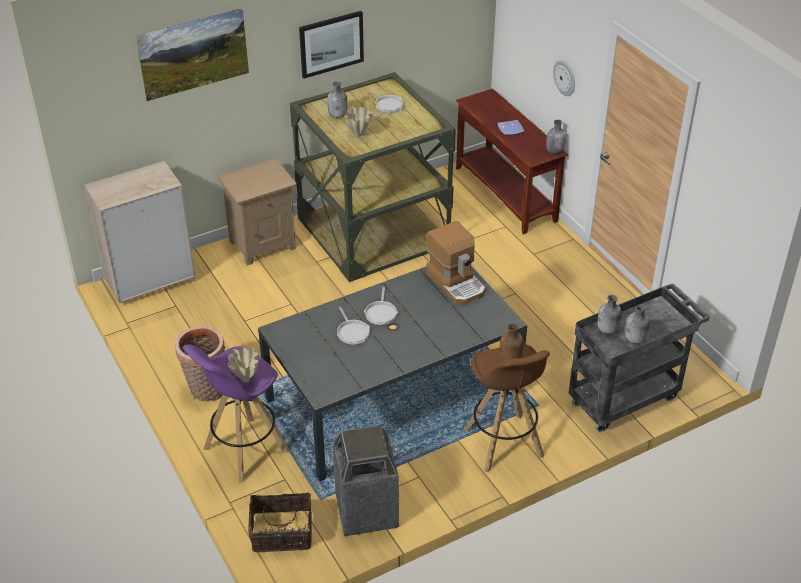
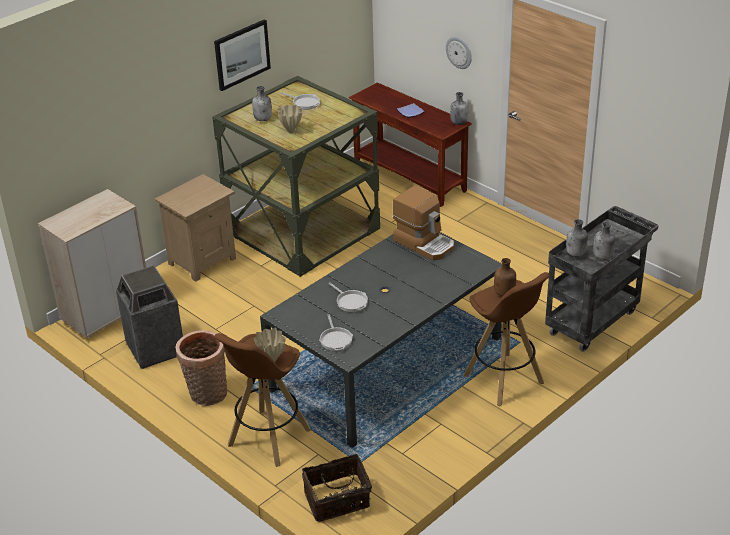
camera: 15 degrees left, 5 degrees down
(196, 71) = (129, 94): picture -> none
(243, 450) = (267, 438): purple stool -> brown stool
(366, 511) = (406, 463): trash can -> trash can (155, 349)
(381, 313) = (369, 281): frying pan -> frying pan (335, 339)

